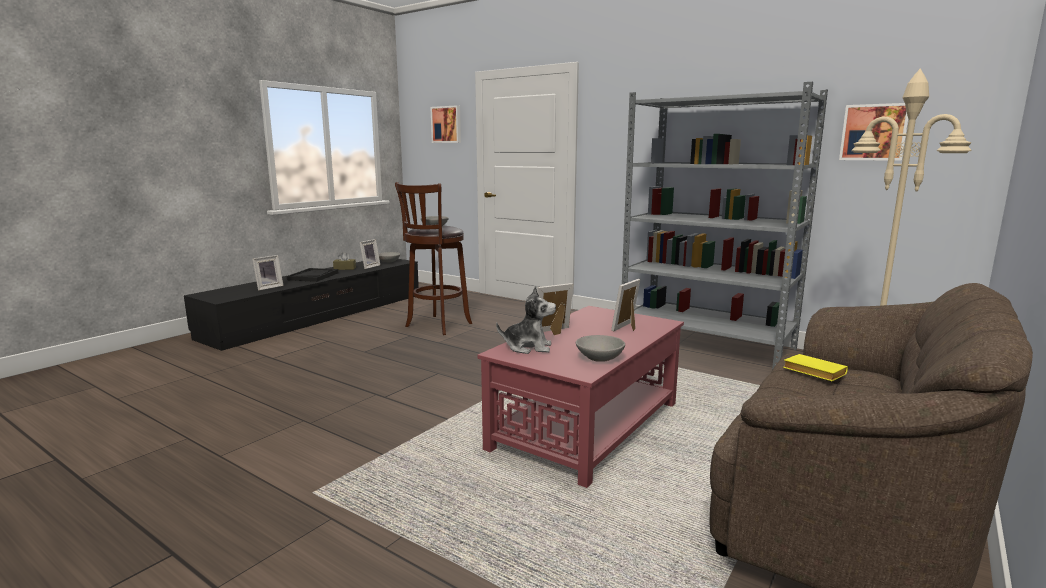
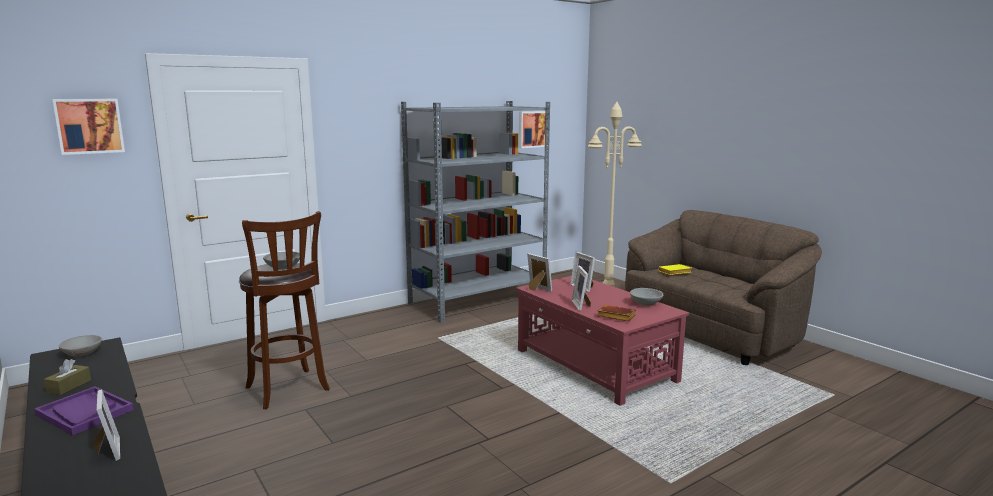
camera: 70 degrees left, 0 degrees up
(313, 276) = (84, 412): black tray -> purple tray
(369, 266) = (93, 368): picture frame -> picture frame (537, 289)
(528, 347) = (615, 316): plush toy -> brown book

